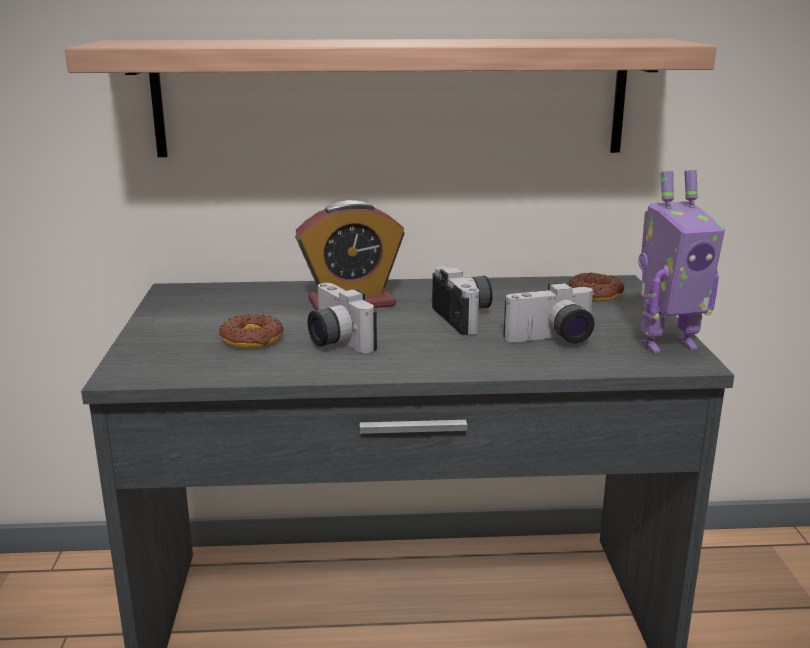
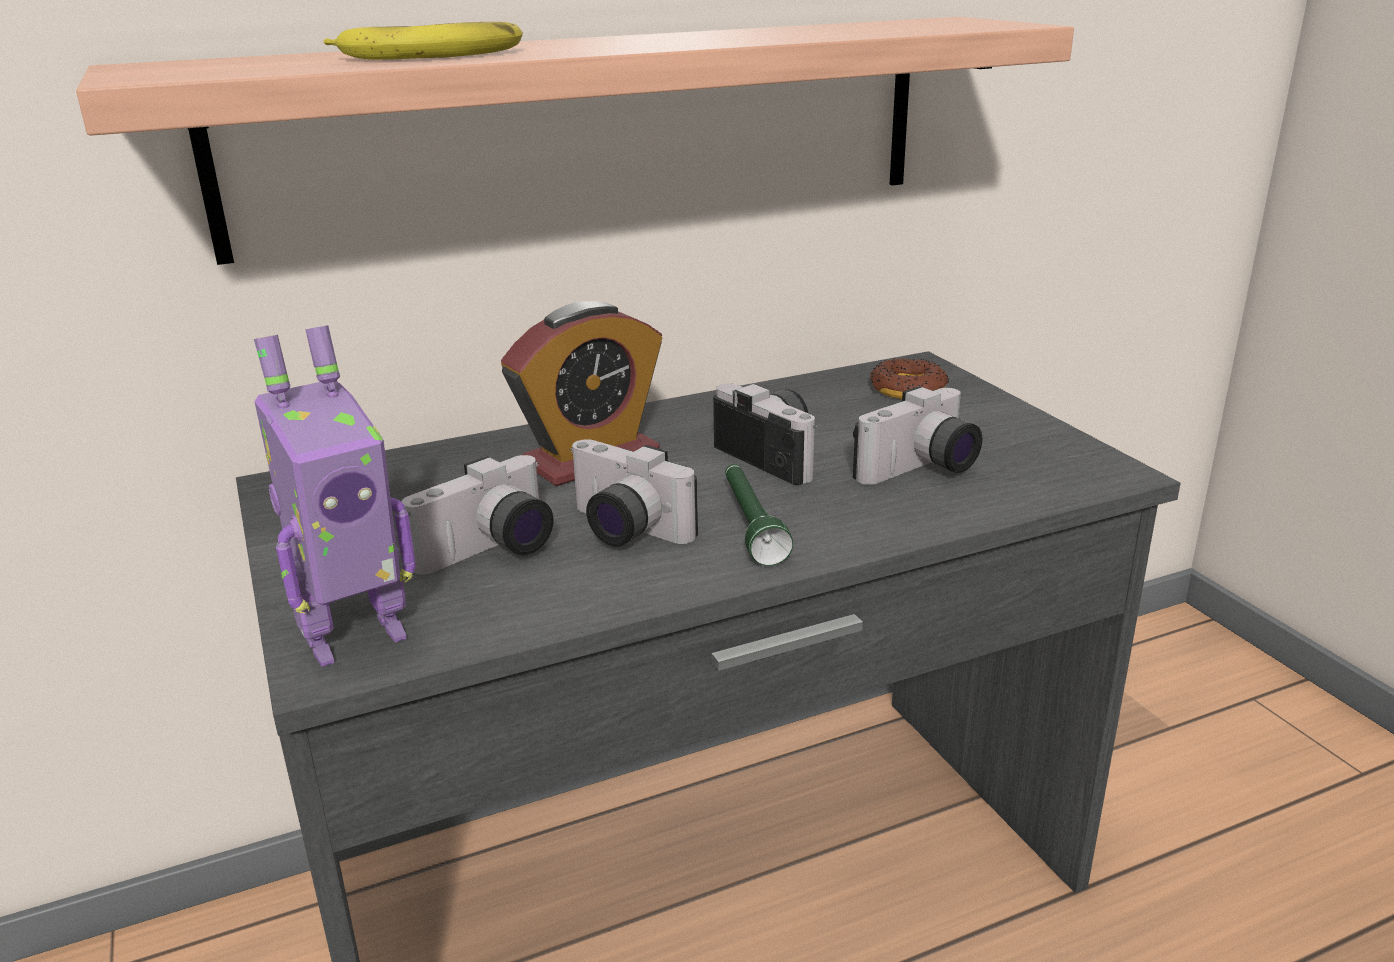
camera: 20 degrees left, 5 degrees up
(252, 339) = (492, 552): donut -> camera
(273, 42) = (435, 55): none -> banana
(413, 350) = (751, 525): none -> green flashlight
(666, 344) = (1063, 451): toy robot -> toy robot (354, 636)

